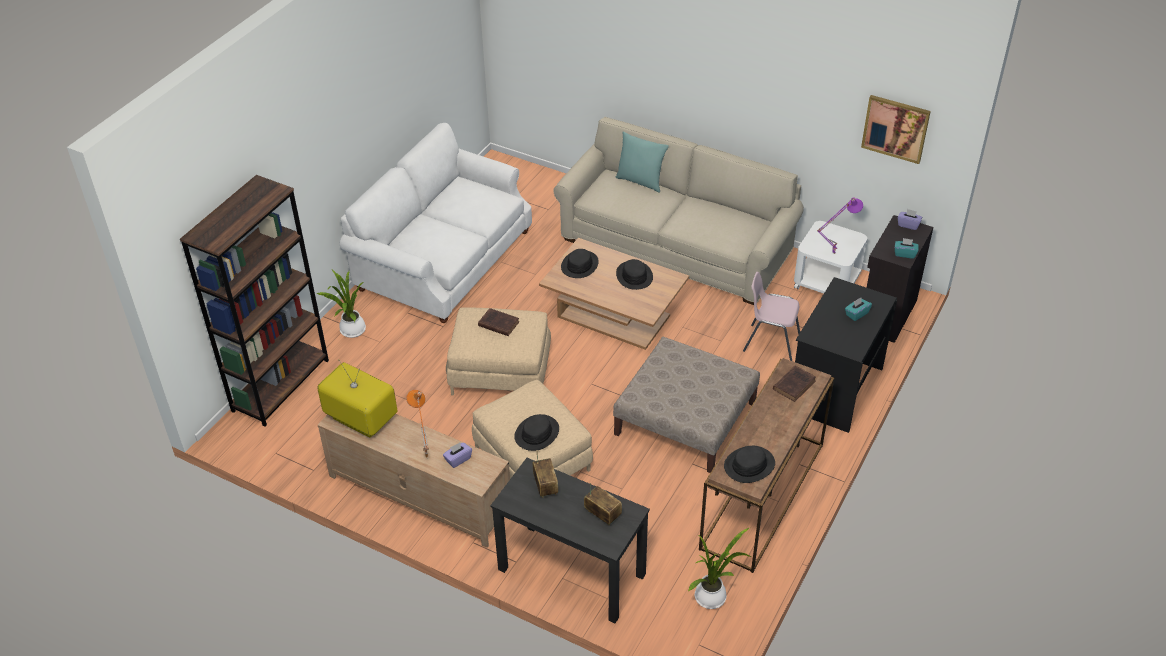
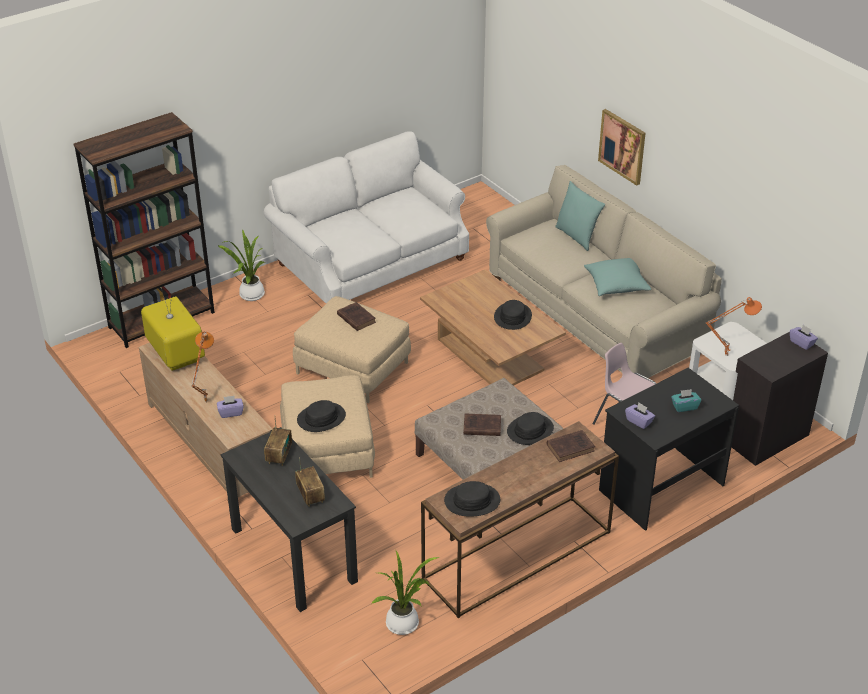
camera: 25 degrees right, 5 degrees down
(580, 265) = (468, 292): black hat -> black hat (530, 430)
(678, 390) = (481, 427): none -> brown book
(705, 217) = (616, 285): none -> turquoise pillow
(830, 340) = (639, 421): none -> purple tissue box
(833, 253) = (726, 354): purple table lamp -> orange table lamp
(895, 128) = (809, 234): picture -> picture (622, 146)
(905, 254) = (777, 367): turquoise tissue box -> none

